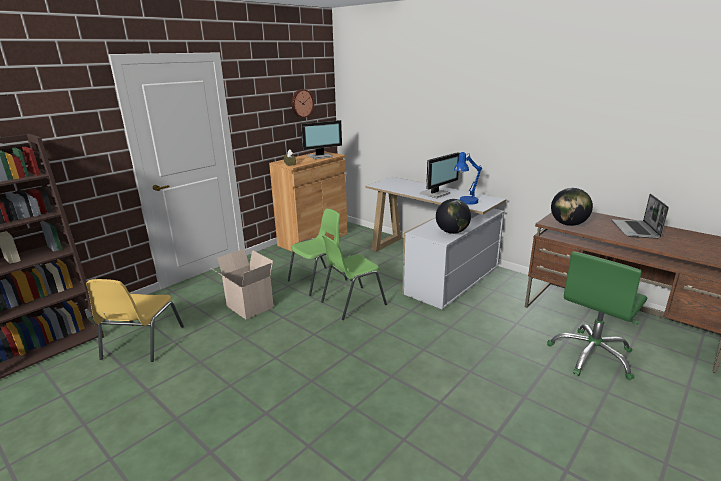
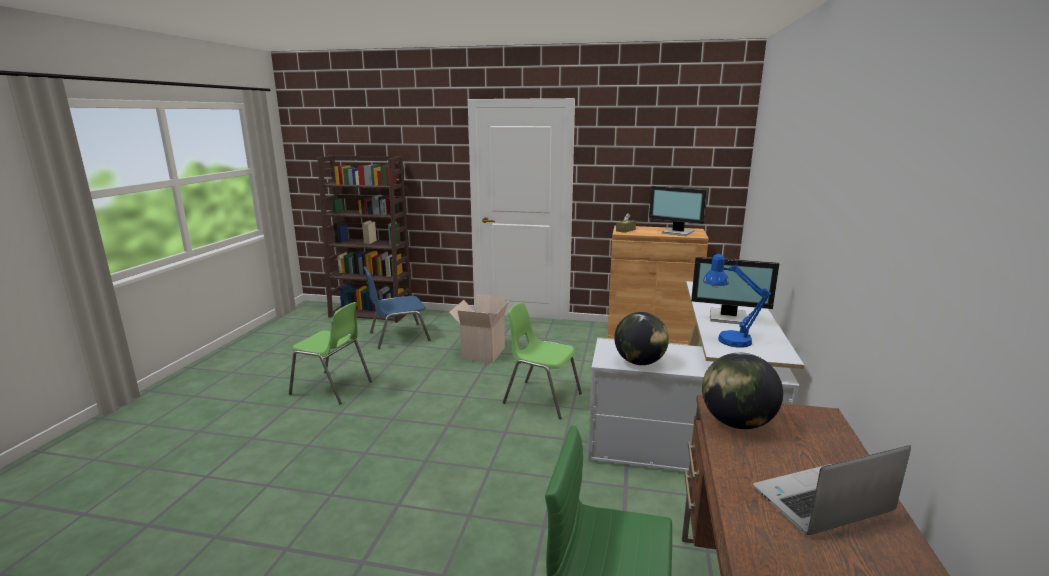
camera: 60 degrees right, 5 degrees down
(142, 343) = (398, 336): yellow chair -> blue chair
(301, 103) = (683, 163): wall clock -> none
(319, 280) = (566, 367): green chair -> green chair (332, 388)

